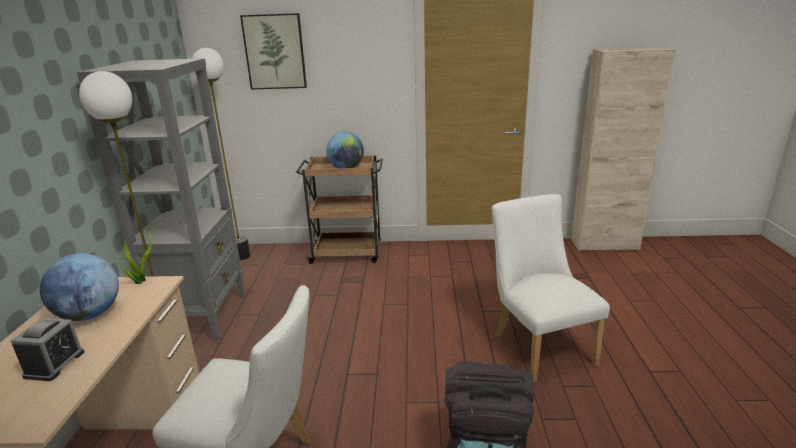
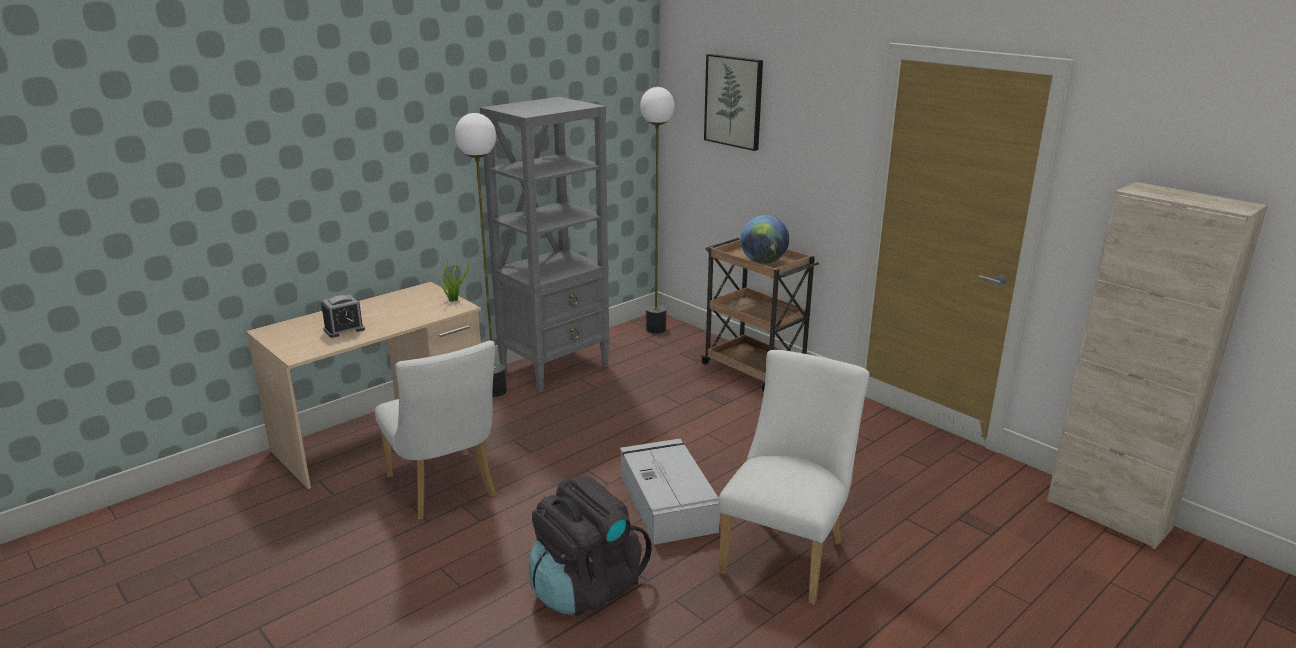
camera: 45 degrees right, 0 degrees up
(89, 315) = (398, 309): globe -> none
(432, 361) = (667, 502): none -> grey storage box

